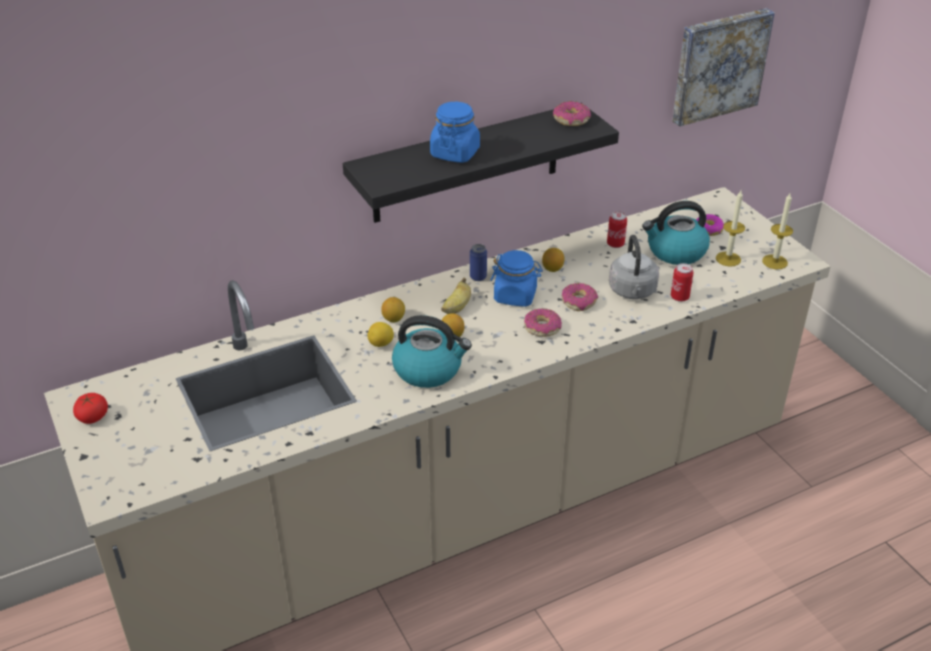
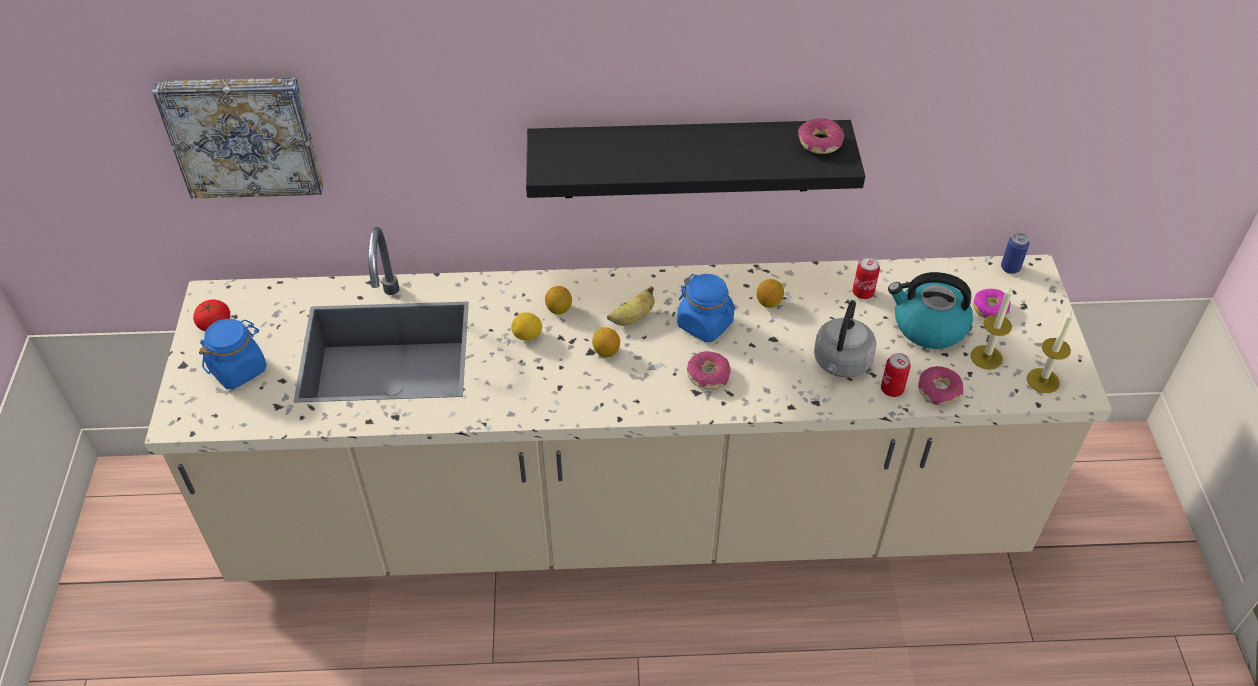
camera: 25 degrees right, 10 degrees up
(429, 369) = (556, 385): kettle -> none
(455, 153) = (654, 151): blue jar -> blue jar (238, 369)
(478, 277) = (680, 286): can -> can (1010, 268)
(579, 302) = (771, 356): donut -> donut (939, 390)
(718, 65) = (1063, 111): picture -> picture (243, 134)

